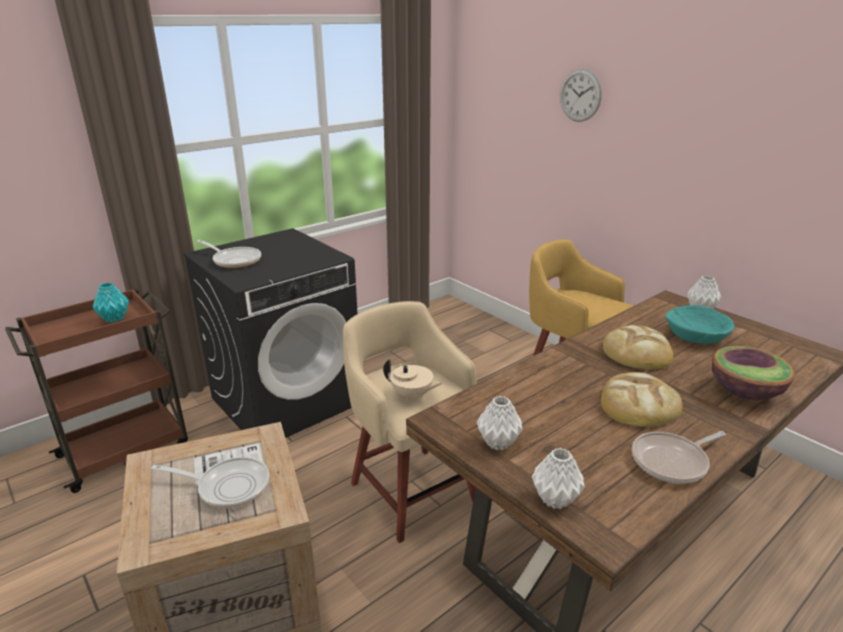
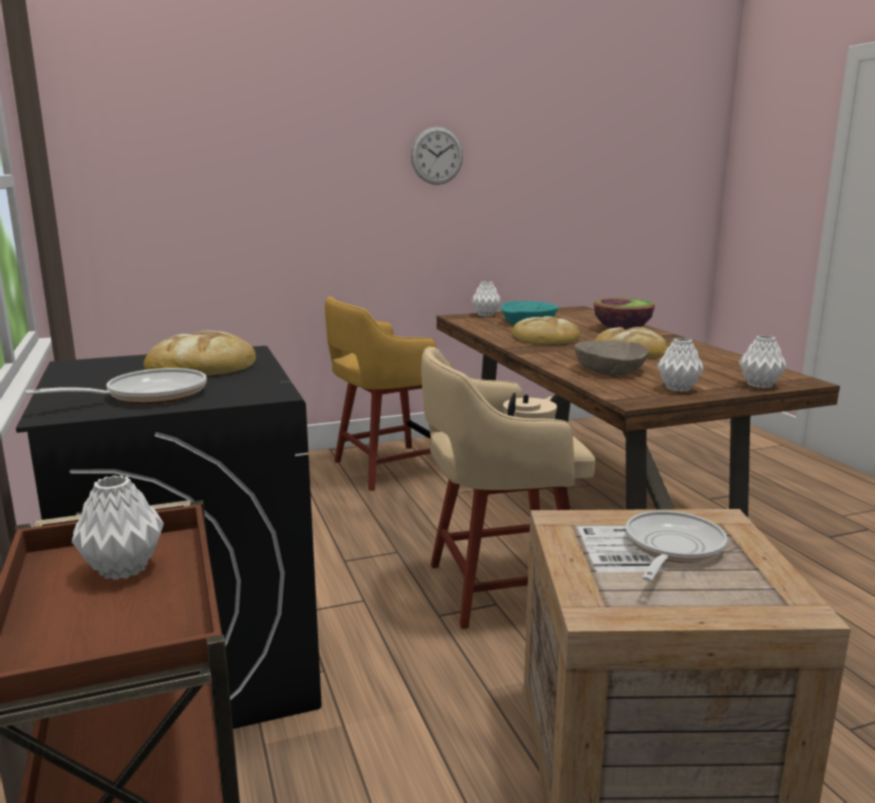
camera: 70 degrees left, 10 degrees down
(114, 319) = (125, 569): turquoise vase -> white vase
(297, 256) = (202, 365): none -> bread
(540, 399) = (610, 369): none -> beige bowl
(580, 95) = (271, 132): wall clock -> wall clock (437, 156)
(672, 461) = (710, 355): frying pan -> none

